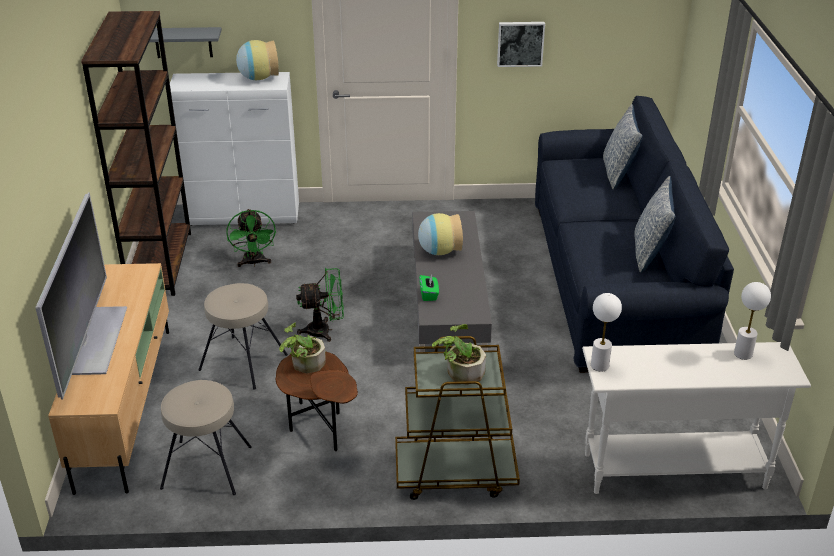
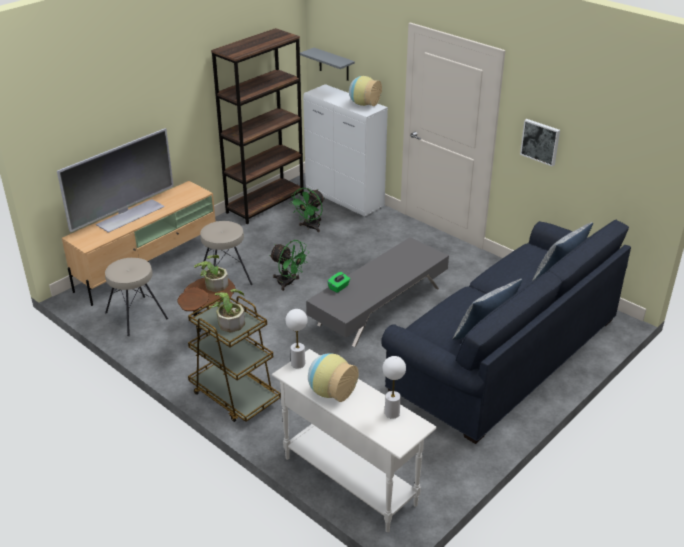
camera: 45 degrees right, 0 degrees up
(439, 251) = (386, 267): vase -> vase (330, 391)

